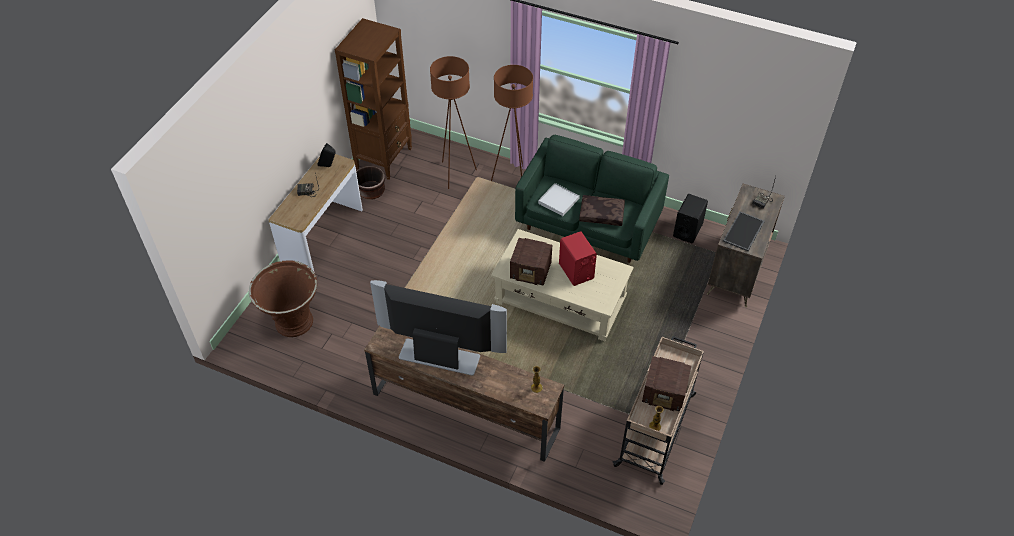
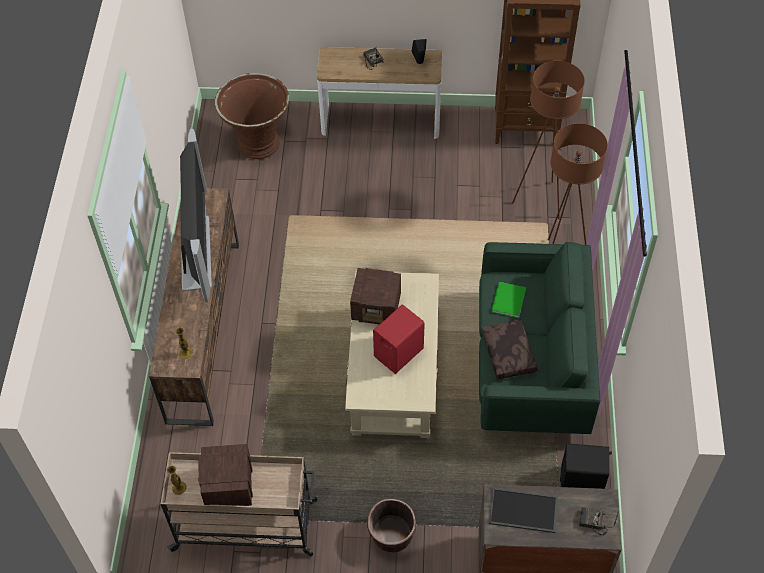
camera: 70 degrees right, 5 degrees up
(371, 192) = (468, 135): brown planter -> brown planter (392, 534)
(531, 272) = (377, 308): radio -> radio turned 75 degrees counterclockwise
(558, 201) = (507, 301): white tray -> green book

